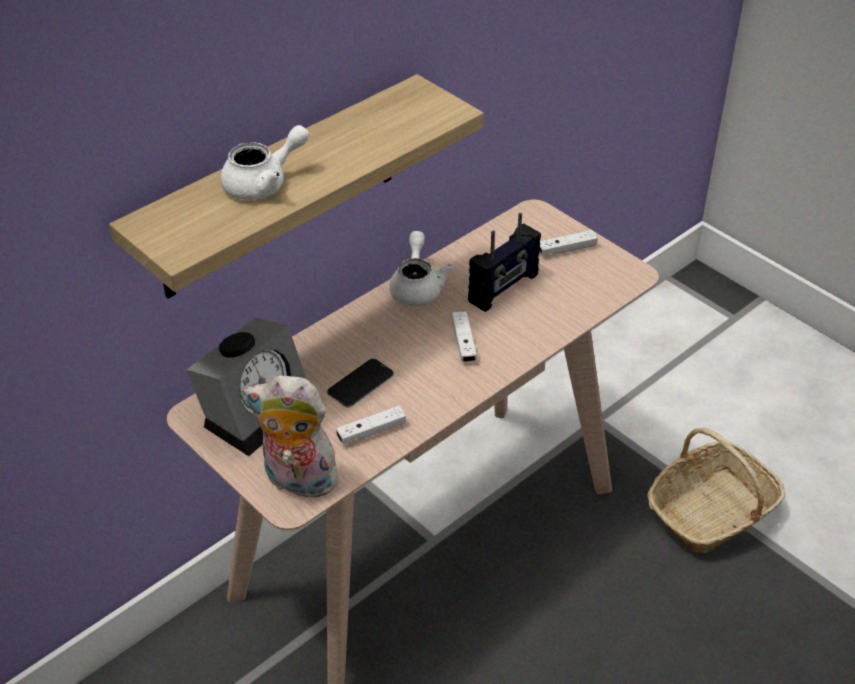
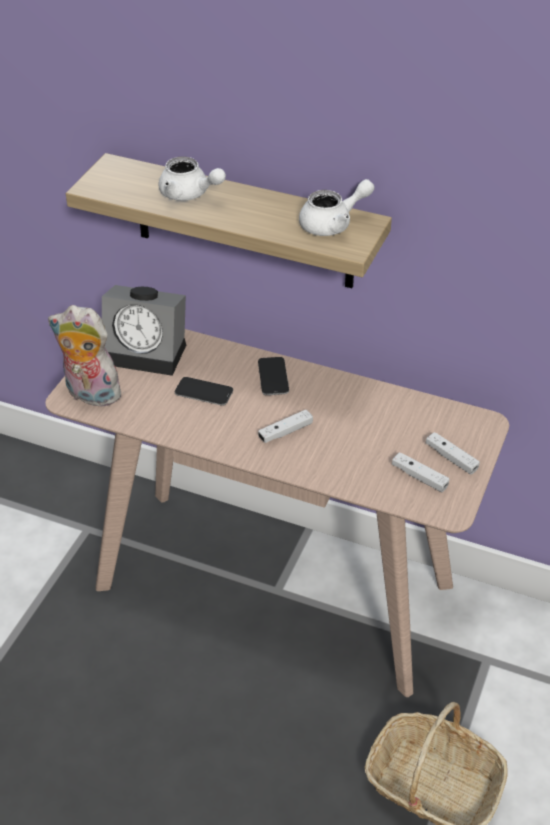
camera: 65 degrees right, 0 degrees up
(297, 481) = (90, 395): plush toy -> plush toy turned 60 degrees counterclockwise
(371, 431) = (158, 414): white game controller -> white game controller (419, 477)
(373, 325) = (273, 377): none -> phone
(417, 286) = (334, 385): white teapot -> white teapot (333, 224)
(504, 288) = (368, 435): radio -> none

